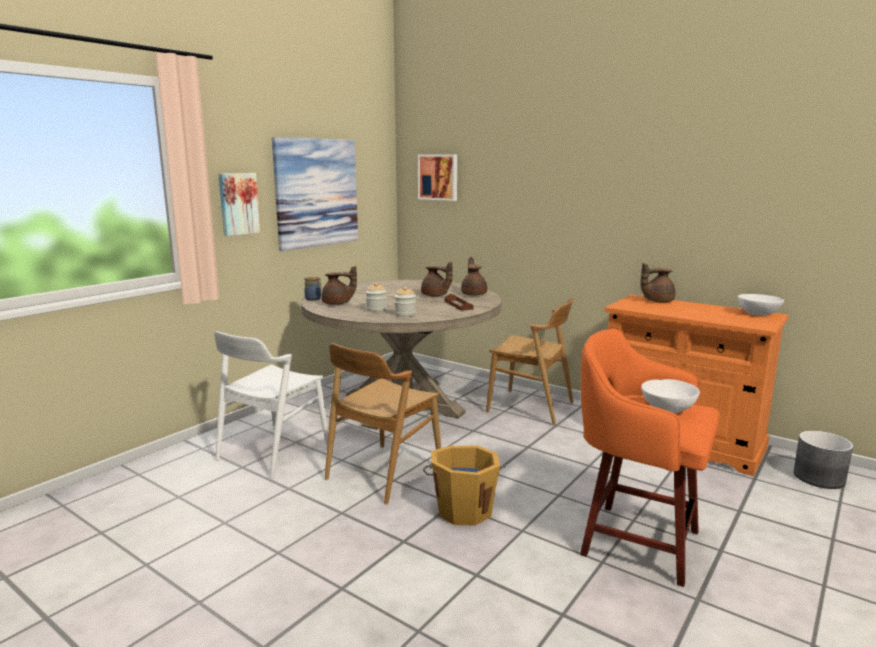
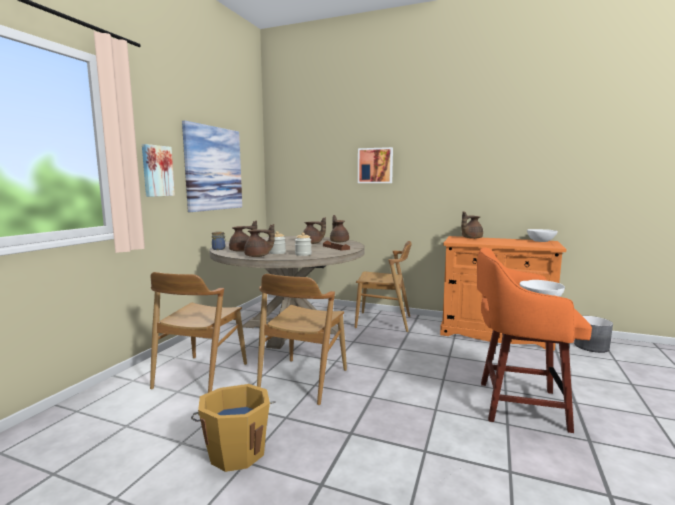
camera: 15 degrees left, 5 degrees down
(273, 452) = (200, 375): white chair -> brown chair
(348, 314) = (258, 256): none -> brown teapot
(438, 177) = (299, 161): picture -> picture (375, 165)
(464, 509) = (383, 400): orange bucket -> orange bucket (237, 451)

